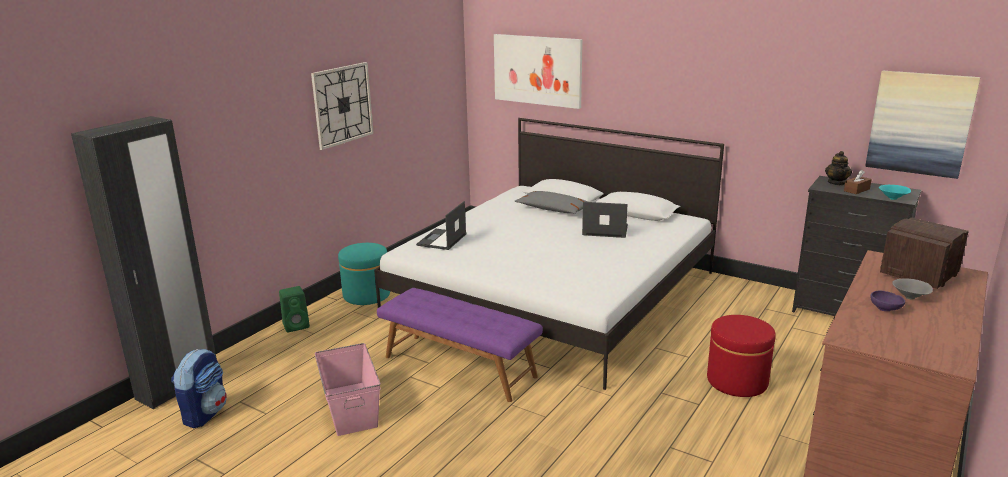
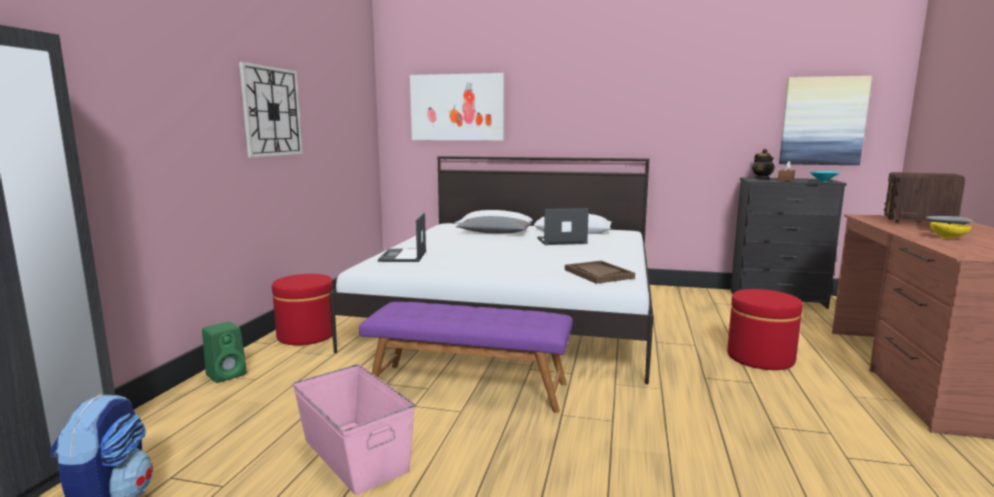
camera: 20 degrees left, 10 degrees down
(366, 295) = (306, 335): turquoise ottoman -> red ottoman
(587, 285) = (598, 274): none -> brown tray
(886, 309) = (948, 238): purple bowl -> yellow bowl

